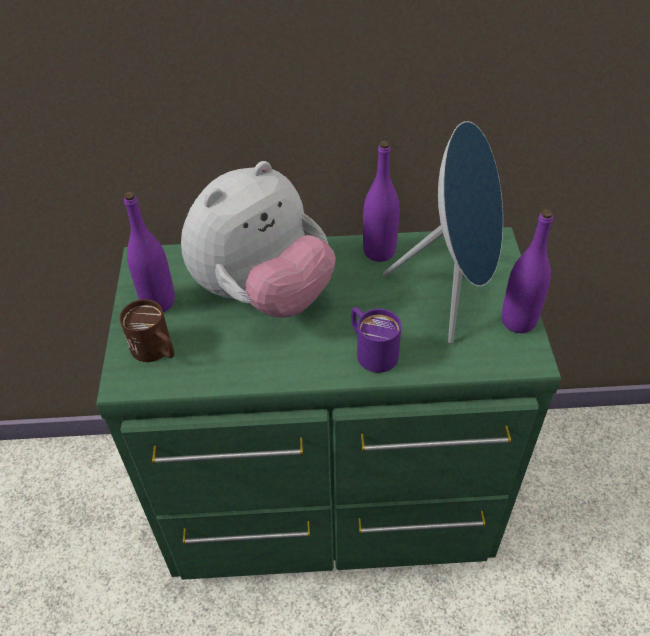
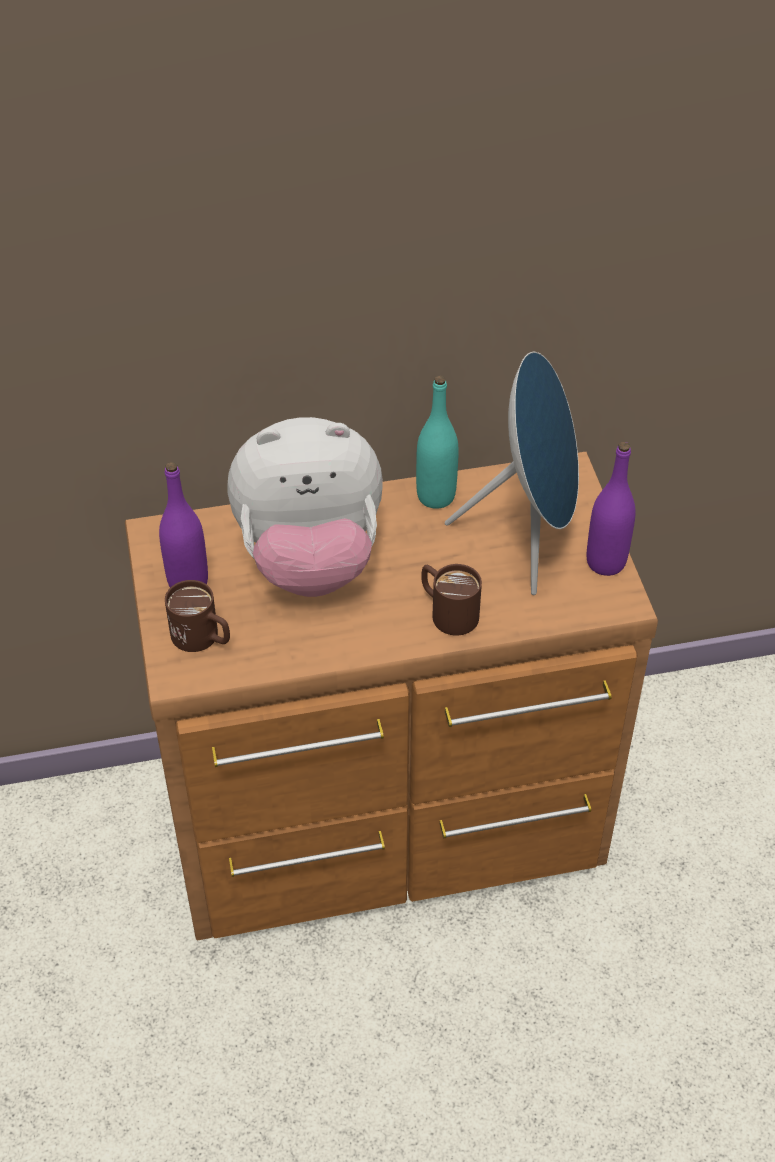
camera: 10 degrees left, 0 degrees up
(263, 294) = (310, 560): plush toy -> plush toy turned 45 degrees clockwise
(332, 503) = (390, 825): green dresser -> brown dresser
(371, 350) = (447, 612): purple mug -> brown mug
(379, 251) = (436, 496): purple bottle -> turquoise bottle

